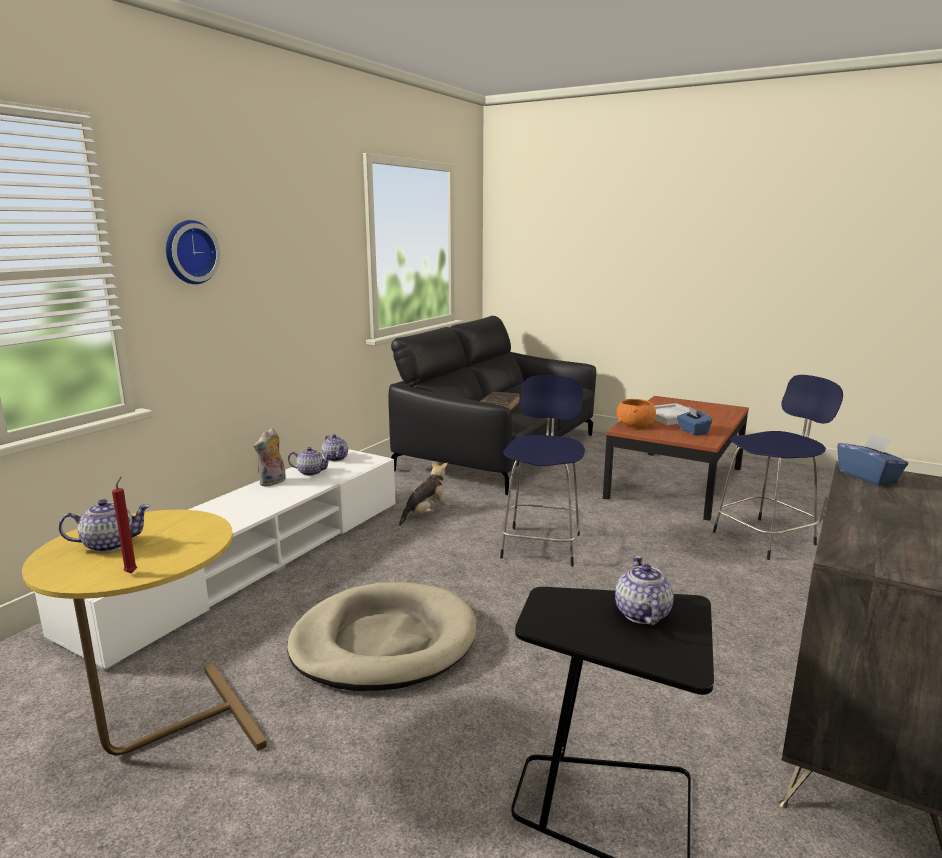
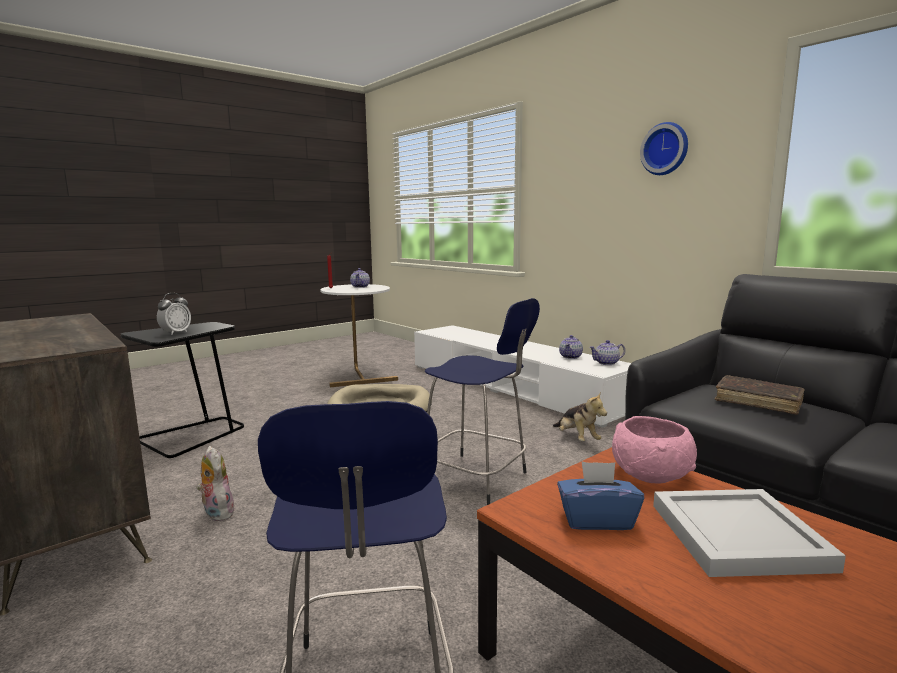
camera: 110 degrees right, 5 degrees down
(166, 734) = (359, 375): yellow side table -> white side table
(189, 252) = (561, 176): wall clock -> wall clock (665, 149)
(273, 482) = (551, 350): plush toy -> plush toy (216, 513)
(635, 425) = (650, 473): orange bowl -> pink bowl
(641, 614) = (176, 333): teapot -> alarm clock
(868, 477) = (83, 343): blue tissue box -> none

